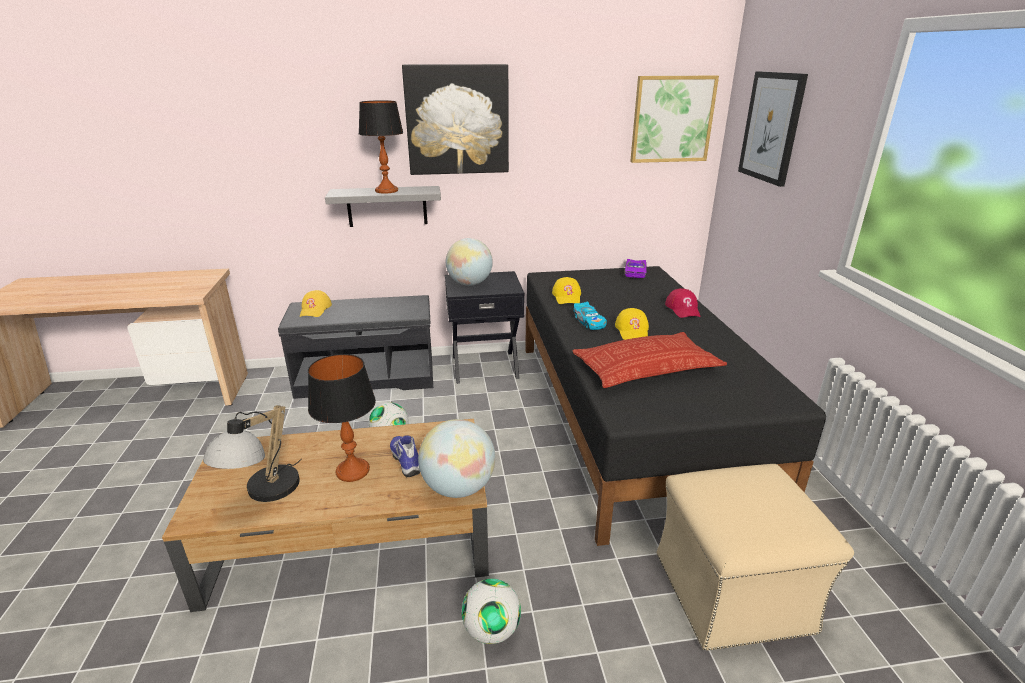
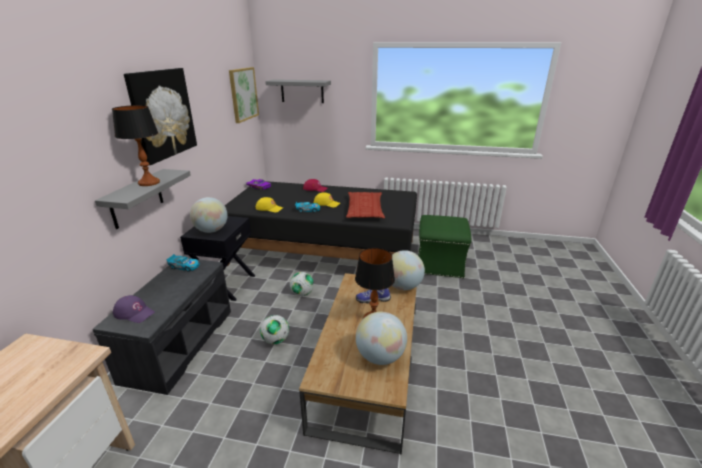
camera: 70 degrees left, 0 degrees up
(264, 494) = (380, 357): table lamp -> globe
(315, 309) = (134, 313): yellow cap -> purple cap
(408, 303) = (184, 266): none -> toy car
(491, 630) = (444, 326): football -> football (302, 293)
(733, 591) = (440, 264): beige ottoman -> green ottoman
(771, 127) = (302, 91): picture -> grey shelf

